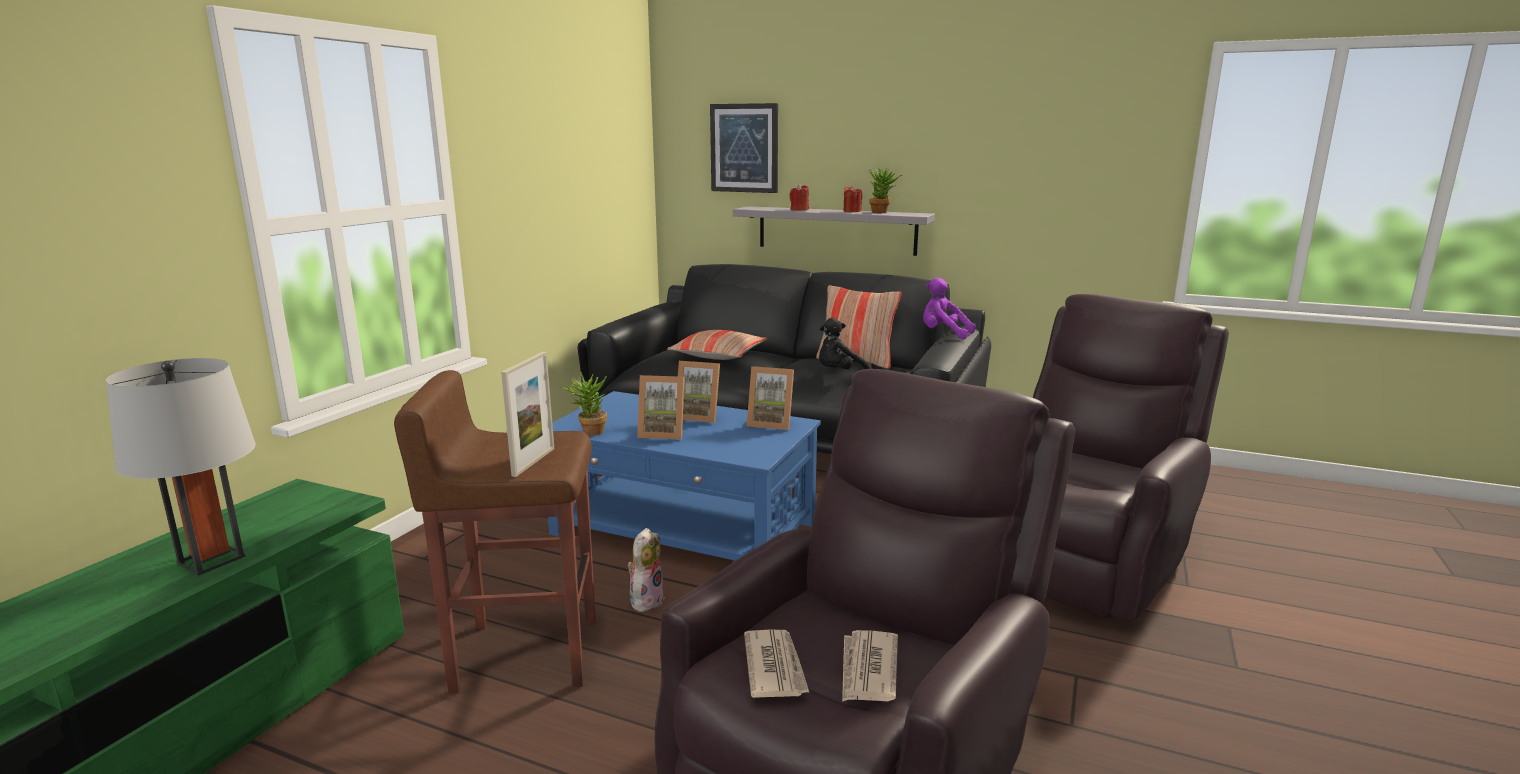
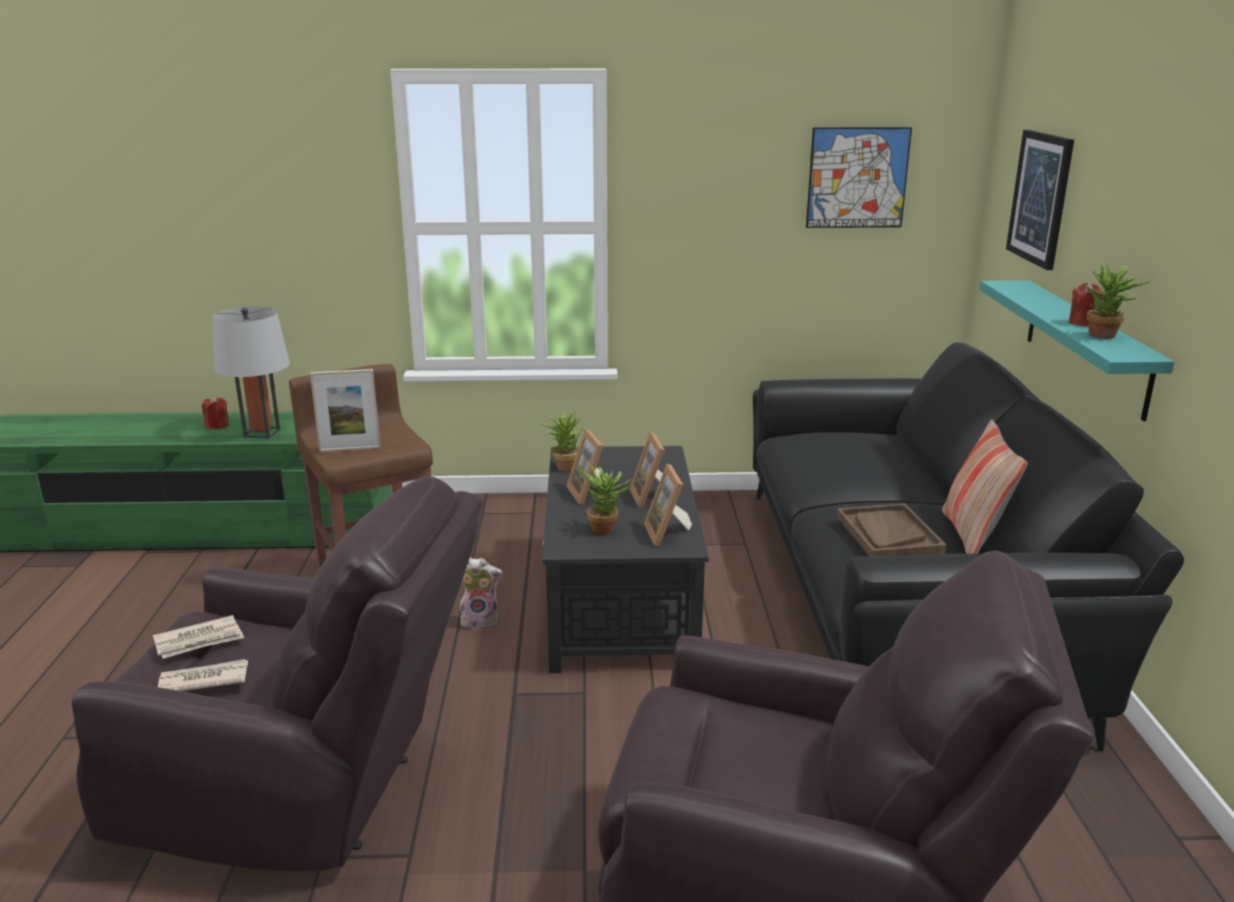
camera: 65 degrees right, 5 degrees up
(599, 149) = (857, 178): none -> picture
(685, 529) = (619, 601): blue coffee table -> black coffee table
(718, 355) = (861, 458): pillow -> none
(739, 439) = (607, 529): none -> potted plant
(799, 210) = (1036, 302): red candle -> red candle (217, 426)
(836, 230) = (1086, 346): grey shelf -> turquoise shelf
(839, 373) = (888, 534): black plush toy -> brown tray
(943, 334) = (1041, 550): purple plush toy -> none

